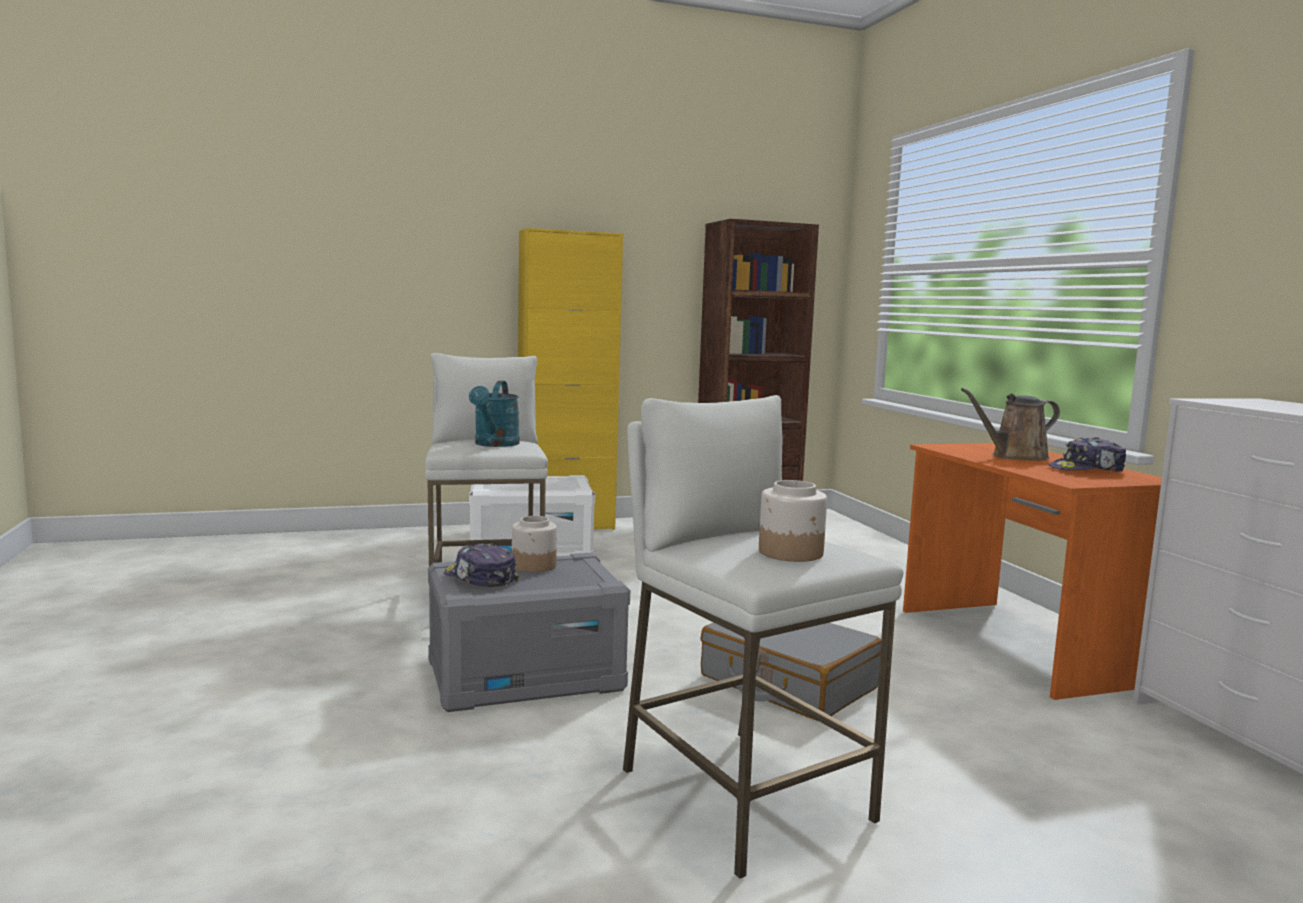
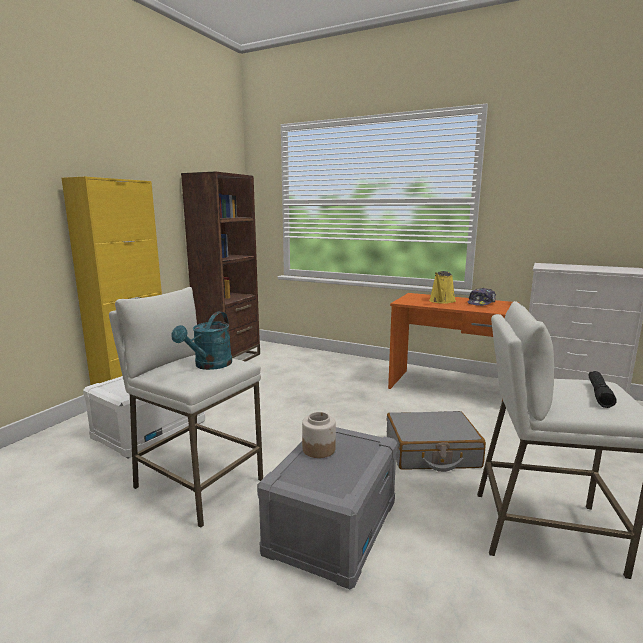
camera: 45 degrees left, 5 degrees up
(480, 579) = (320, 478): cap -> none
(494, 444) = (209, 365): turquoise watering can -> turquoise watering can turned 60 degrees clockwise
(791, 553) = (599, 394): jar -> black flashlight
(1015, 456) = (441, 301): brown watering can -> yellow watering can

